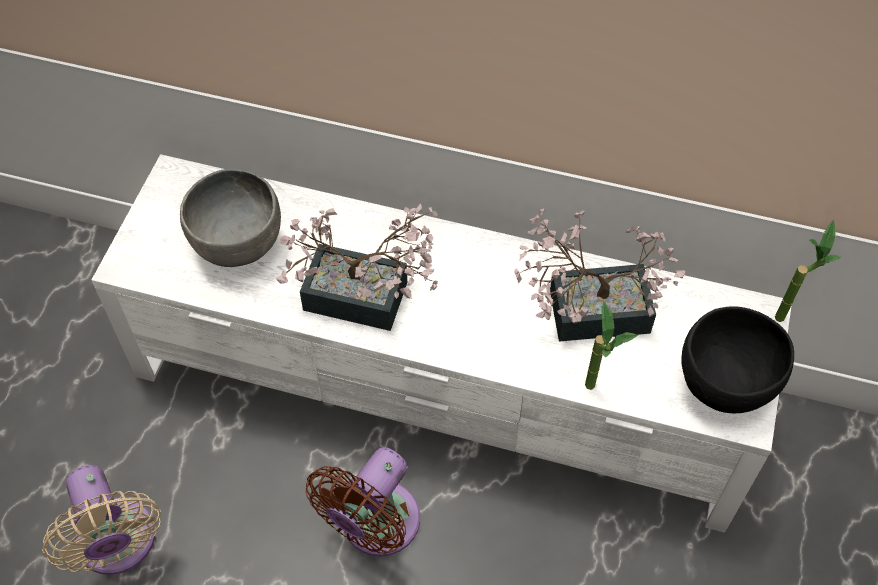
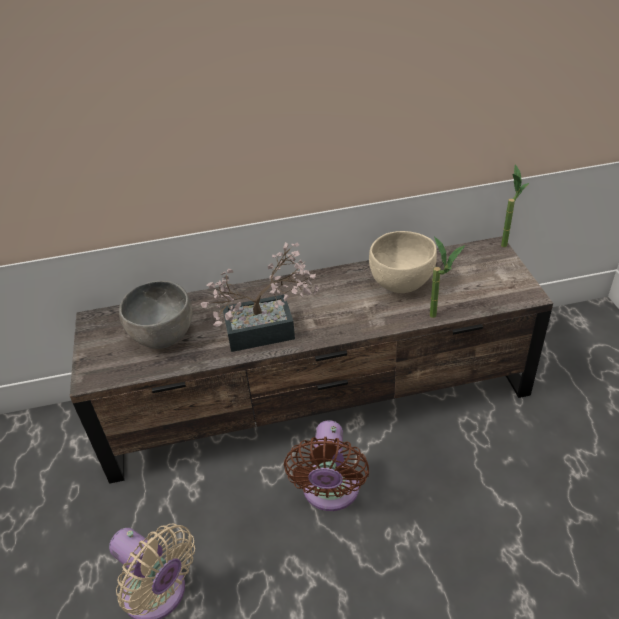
camera: 25 degrees left, 15 degrees down
(442, 388) = (318, 397): white tv stand -> brown tv stand
(586, 311) = (401, 283): potted plant -> beige bowl
(725, 383) = (503, 284): black bowl -> none

